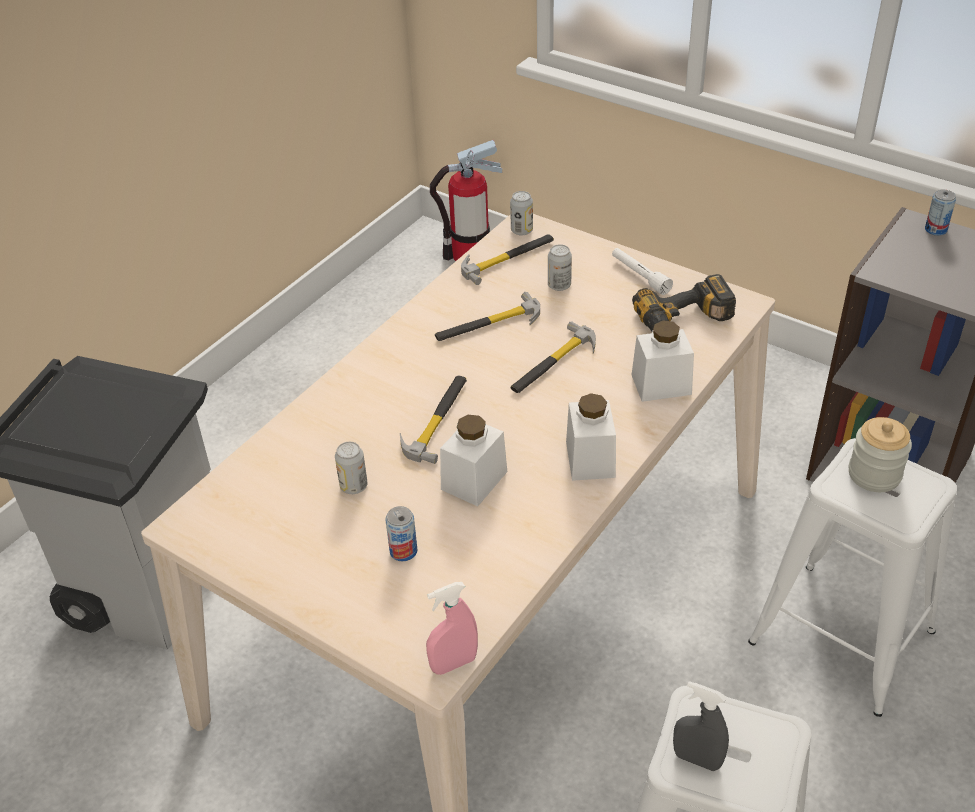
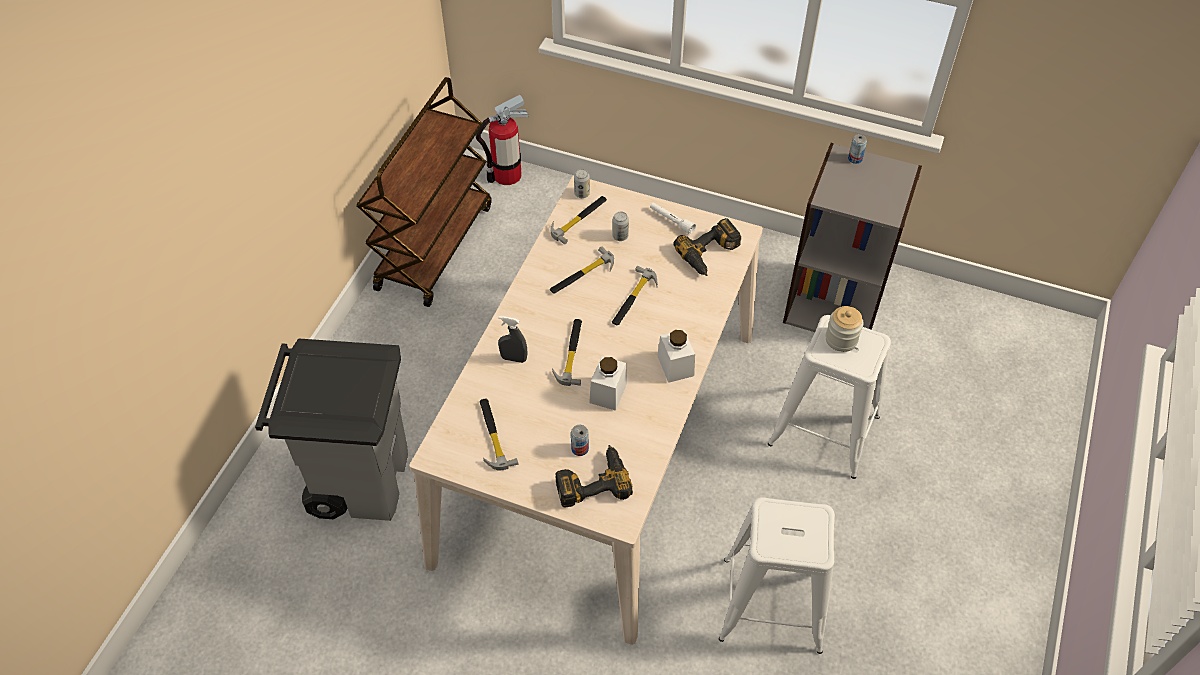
camera: 15 degrees left, 10 degrees up
(279, 511) = (493, 435): none -> hammer
(351, 321) = (434, 246): none -> brown cart
(353, 486) = (533, 410): can -> none
(406, 599) = (592, 480): none -> power drill
(453, 664) = (633, 515): pink spray bottle -> none
(661, 384) = (705, 304): white jar -> none
(697, 759) = (775, 540): grey spray bottle -> grey spray bottle (514, 358)

